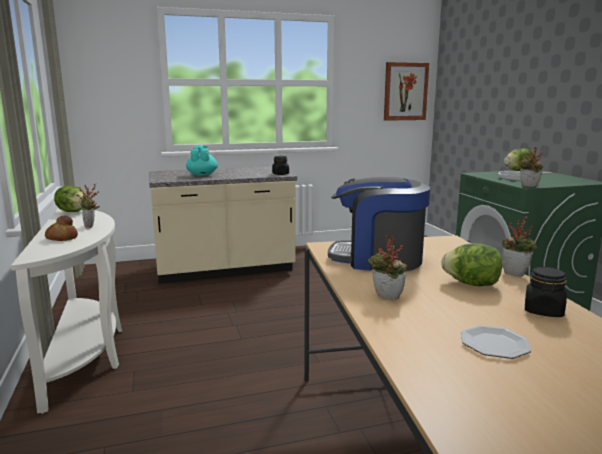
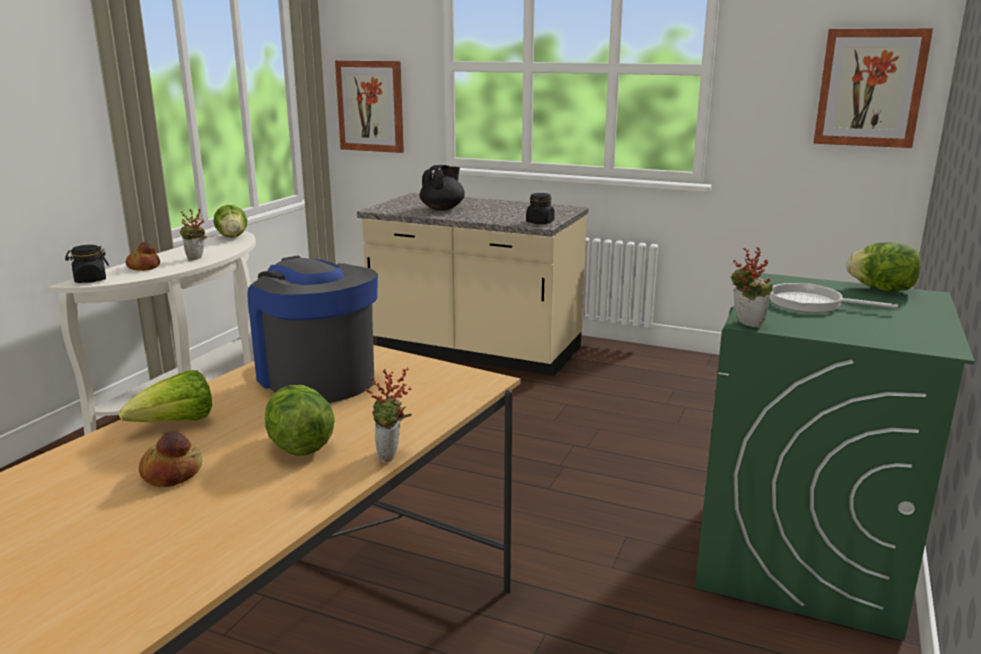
camera: 40 degrees right, 5 degrees up
(98, 112) = (370, 106): none -> picture
(202, 175) = (443, 208): turquoise teapot -> black teapot
(385, 298) = (176, 424): potted plant -> lettuce
(462, 314) = (173, 473): none -> bread
(494, 344) = (92, 513): plate -> none
(543, 311) = (252, 510): black jar -> black jar (90, 280)

